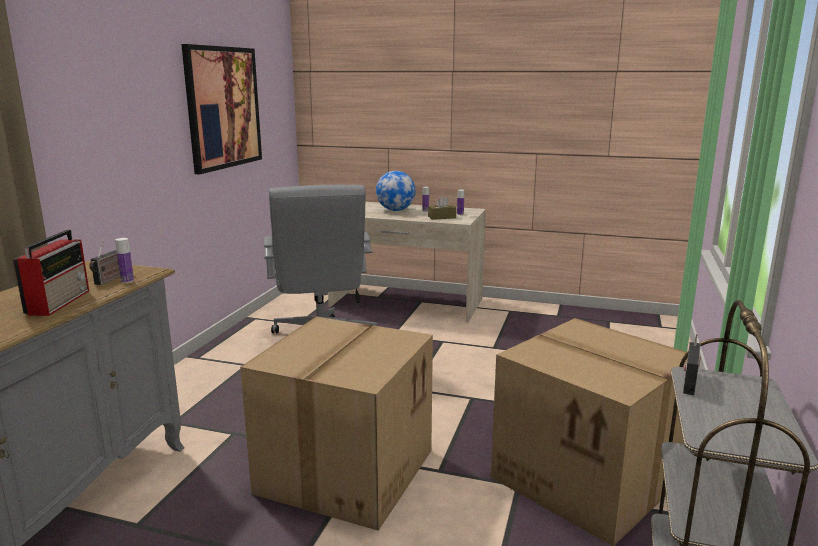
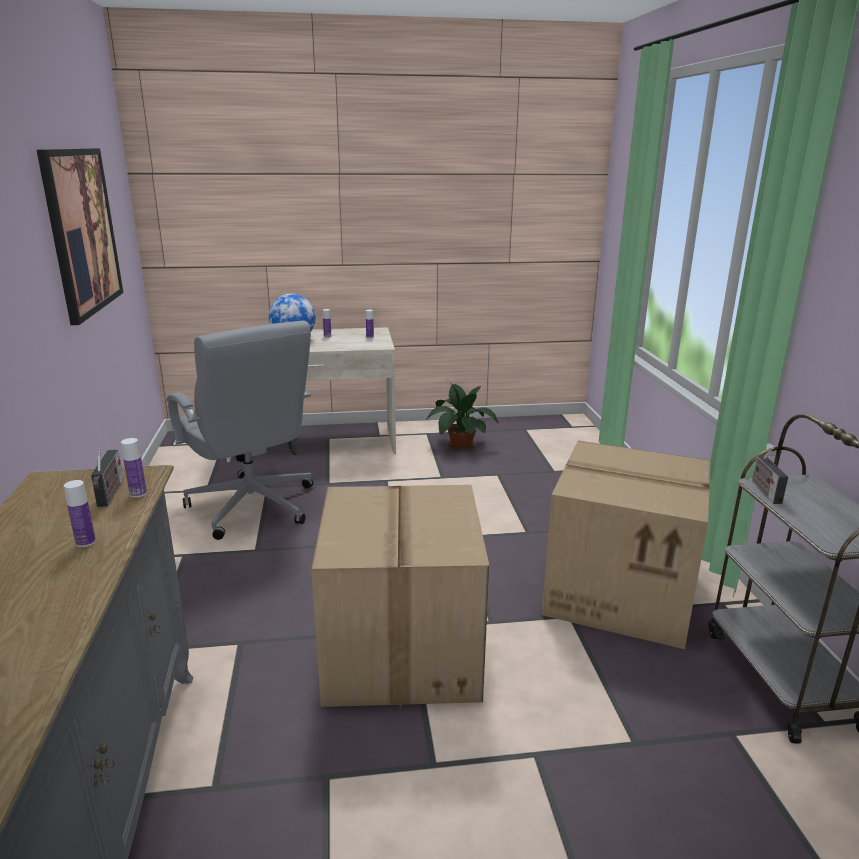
camera: 25 degrees left, 5 degrees up
(60, 301) = (85, 542): radio -> bottle
(442, 217) = (355, 343): brown tissue box -> none
(532, 324) = (458, 444): none -> potted plant

